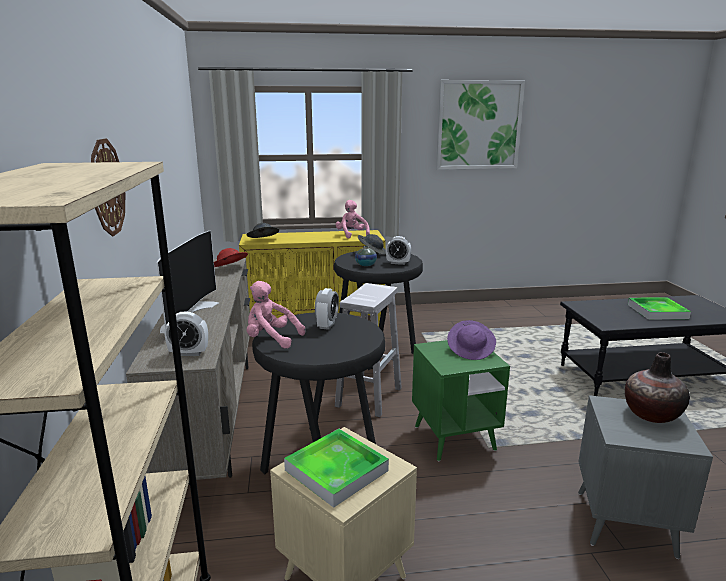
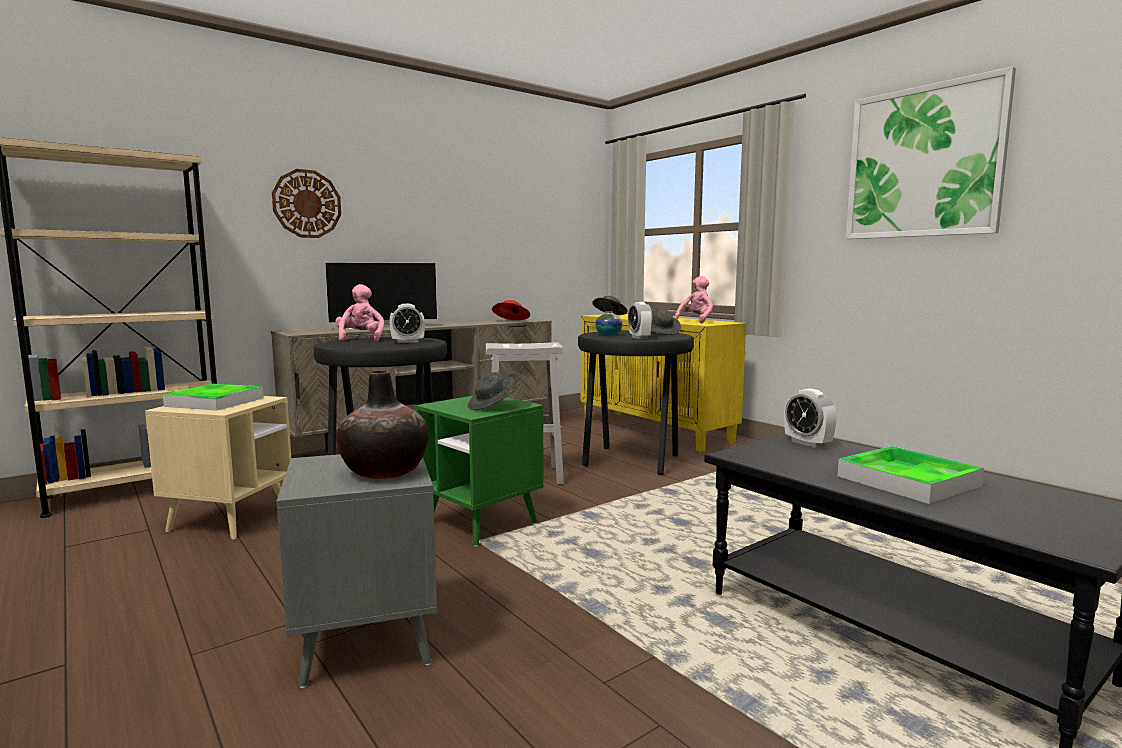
camera: 60 degrees right, 10 degrees down
(189, 353) = (310, 331): alarm clock -> alarm clock (808, 443)
(471, 350) = (495, 406): purple hat -> grey hat

